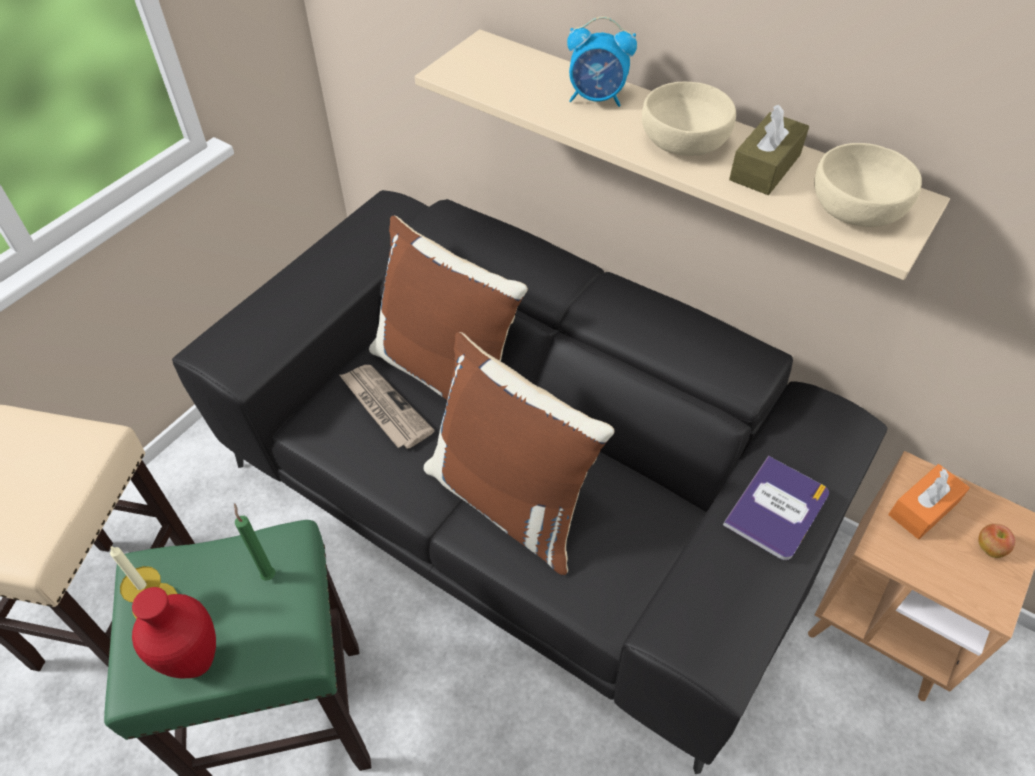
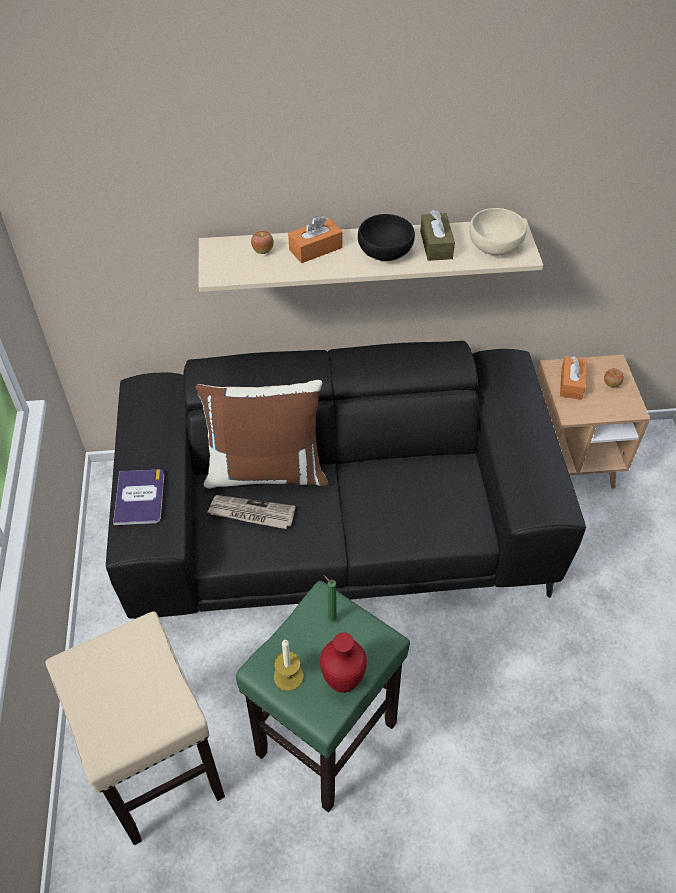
camera: 40 degrees left, 0 degrees up
(511, 500) = (373, 514): brown pillow -> none
(531, 73) = (263, 251): none -> apple
(597, 98) = (315, 249): alarm clock -> orange tissue box
(684, 143) = (386, 251): beige bowl -> black bowl
(777, 509) = (521, 423): book -> book (139, 498)

